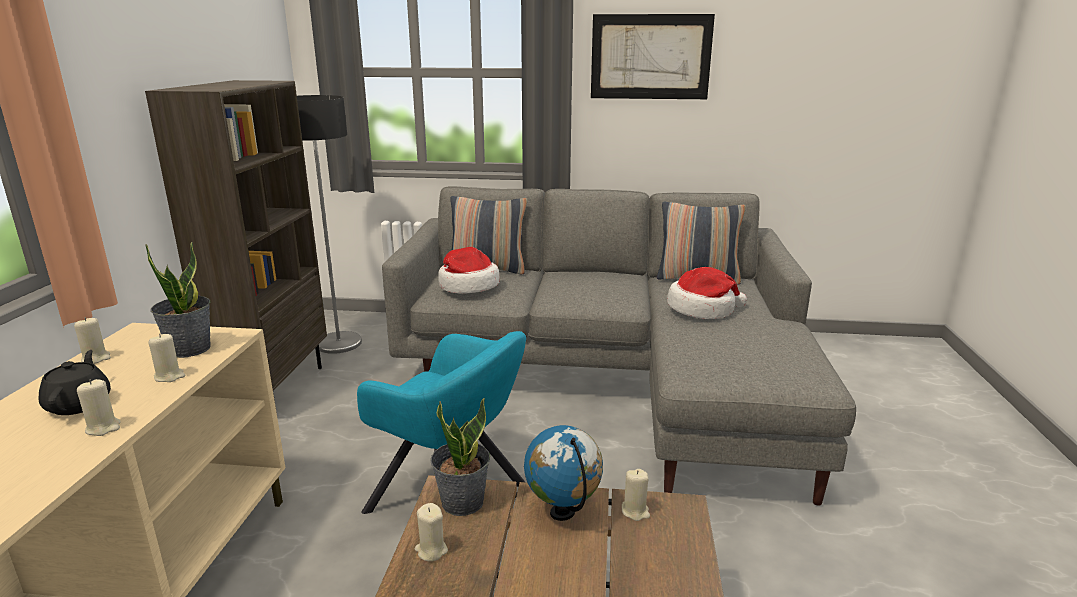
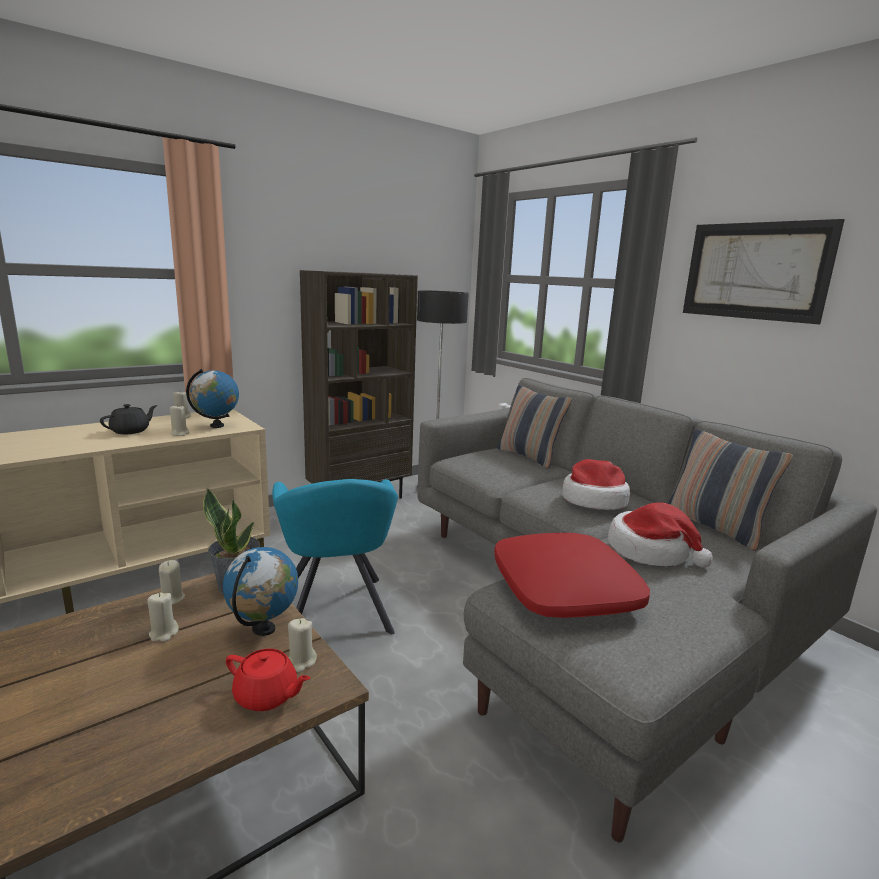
camera: 45 degrees right, 5 degrees down
(103, 428) = (111, 442): beige candle -> beige candle (163, 633)
(189, 349) = (217, 426): potted plant -> globe
(467, 285) = (484, 460): hat -> hat (593, 500)
(664, 545) = (267, 696): none -> red teapot
(713, 357) = (565, 589): none -> red pillow

